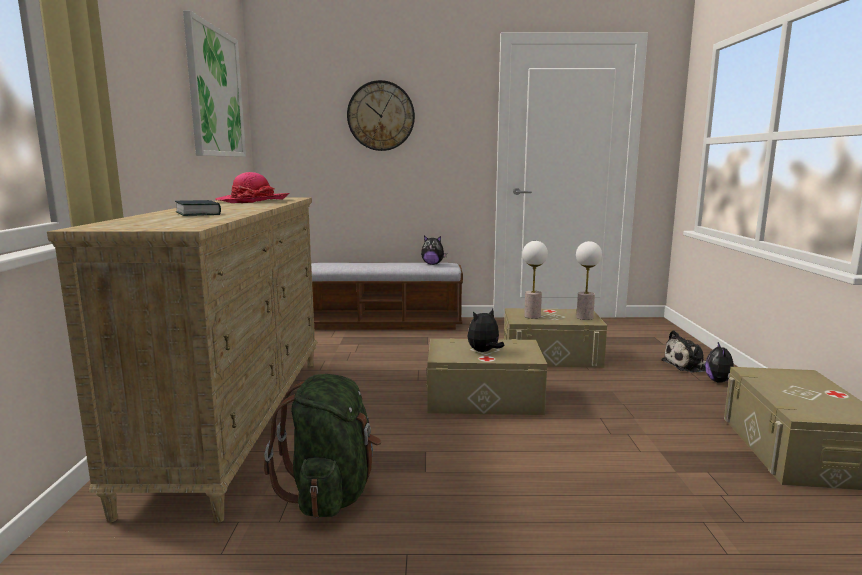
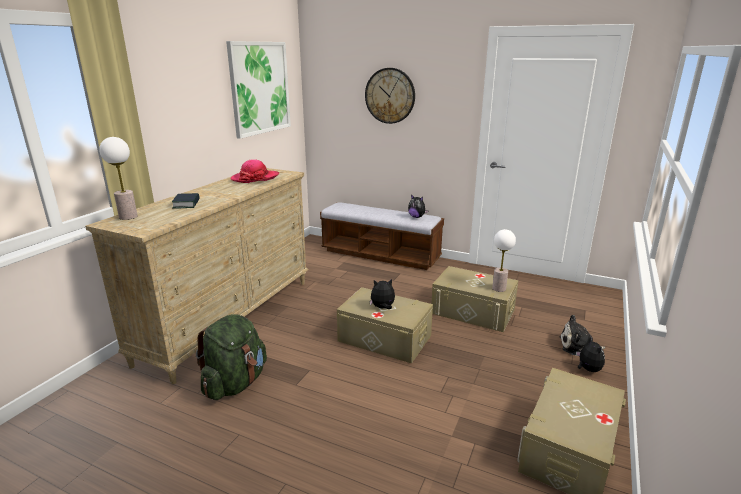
camera: 25 degrees right, 10 degrees up
(532, 316) = (458, 279): table lamp -> table lamp (128, 217)
(719, 381) = (587, 369): plush toy -> plush toy turned 135 degrees clockwise

